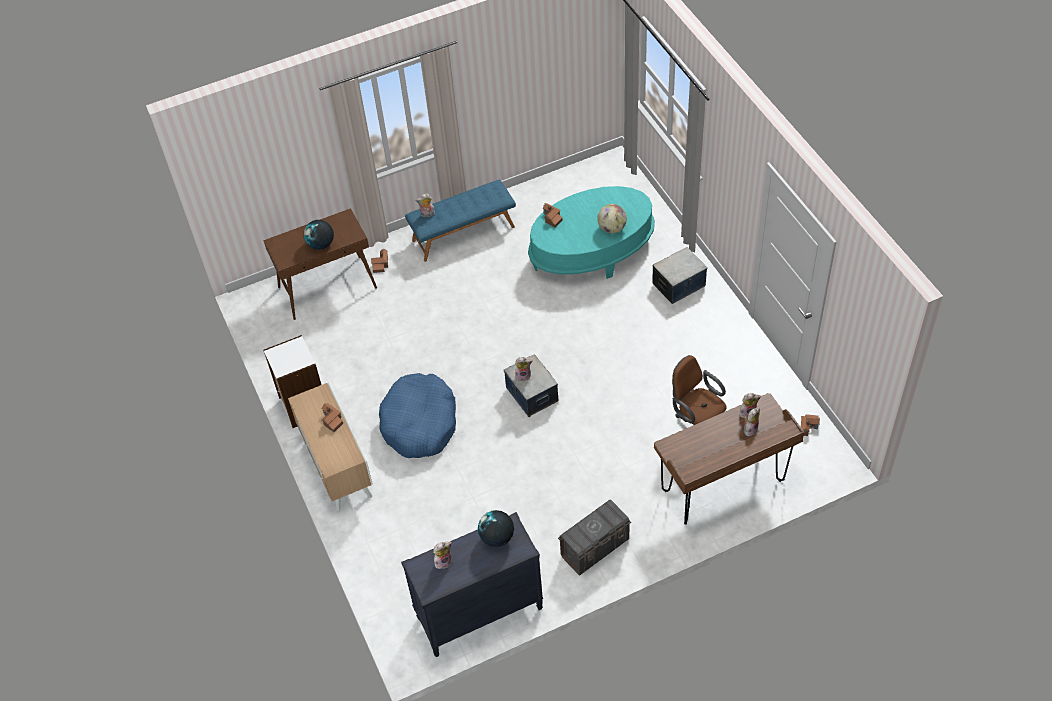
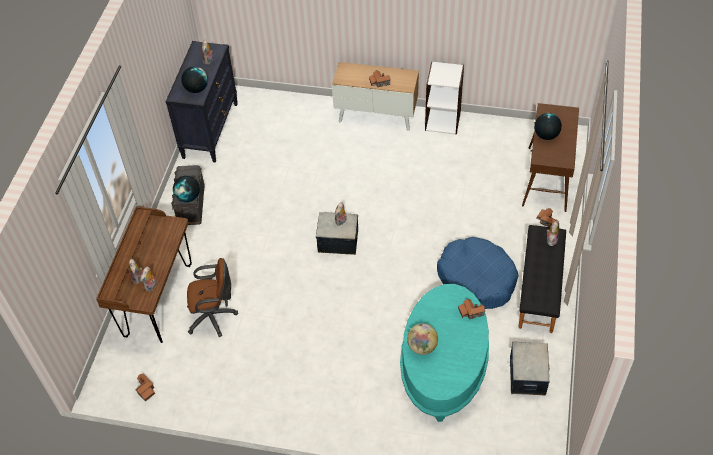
camera: 125 degrees right, 0 degrees up
(420, 423) = (372, 170): blue dog bed -> blue dog bed (476, 279)
(463, 233) = (540, 289): blue bench -> black bench
(608, 510) = (188, 197): none -> globe
(679, 285) = (353, 403): storage box -> storage box (527, 376)

